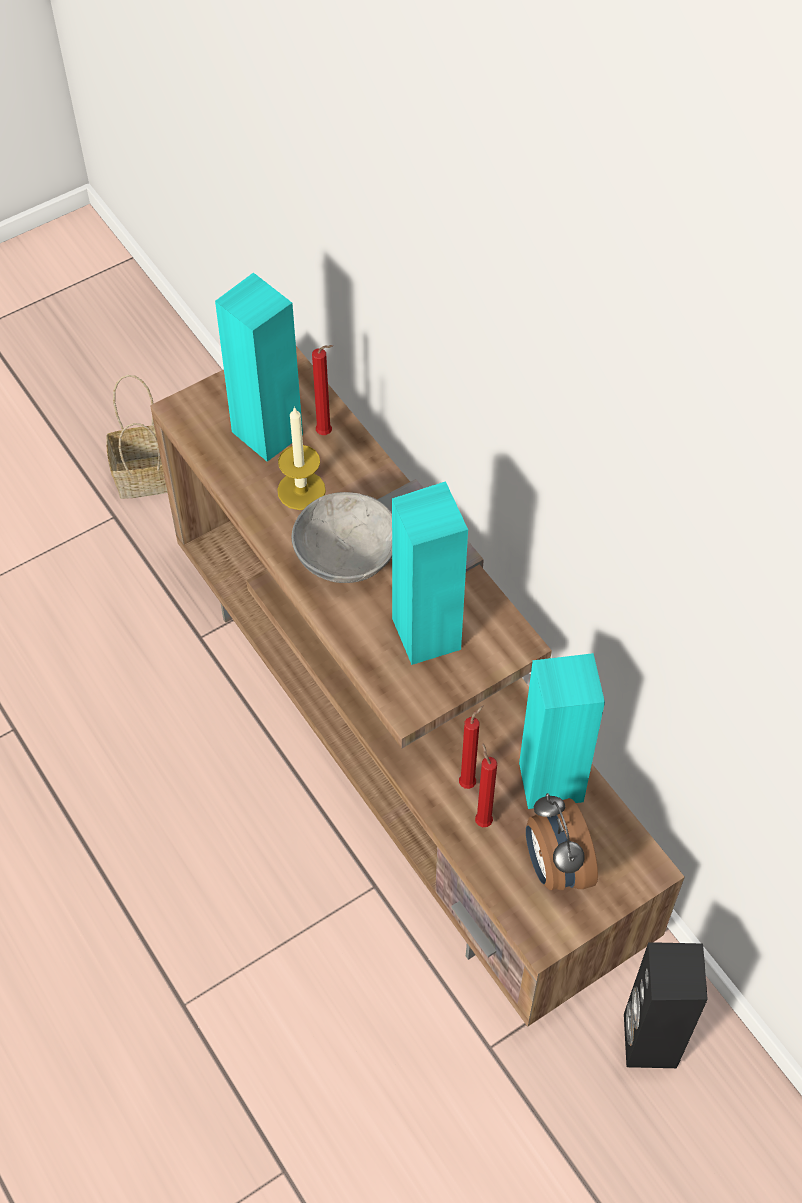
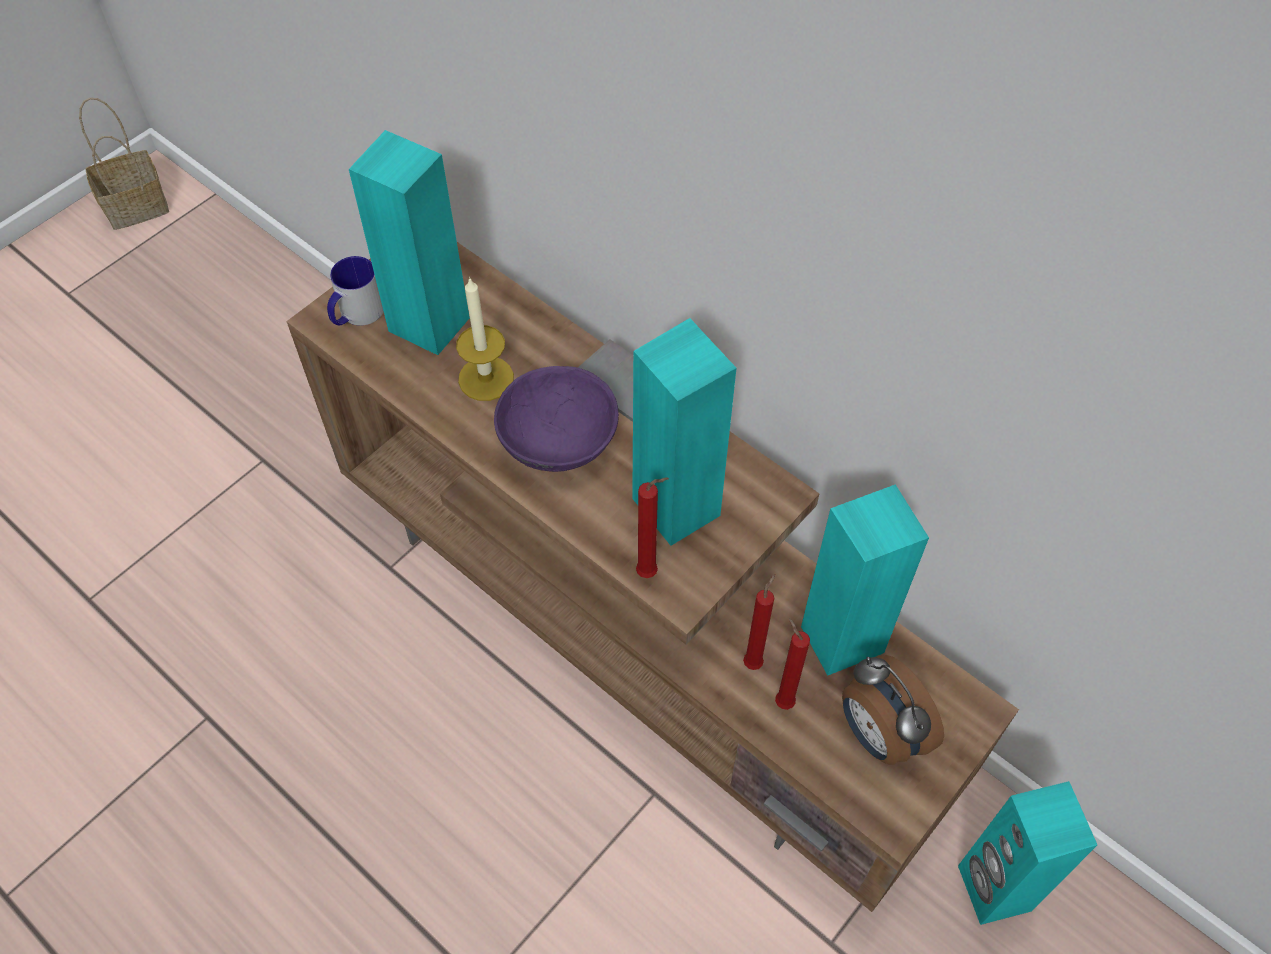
camera: 15 degrees left, 0 degrees up
(148, 475) = (289, 409): basket -> basket (138, 205)
(209, 412) = (356, 314): none -> mug
(326, 433) = (496, 311): red candle -> red candle (650, 573)
(345, 555) = (557, 439): grey bowl -> purple bowl
(648, 1040) = (993, 888): black speaker -> turquoise speaker

